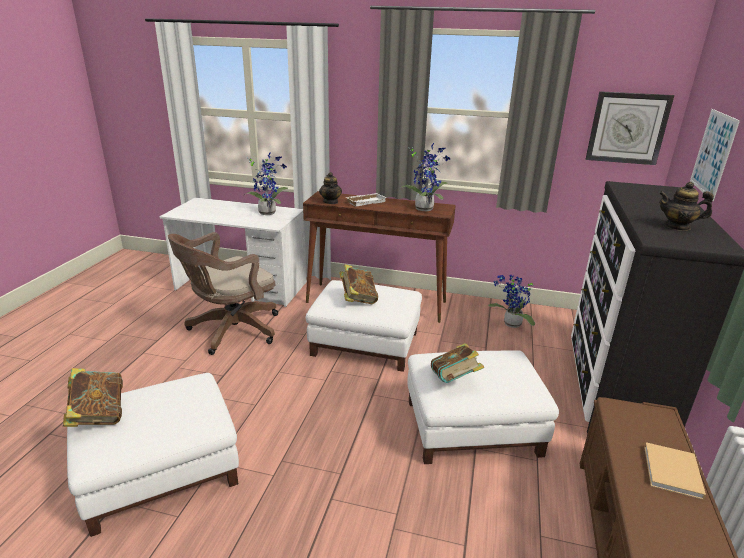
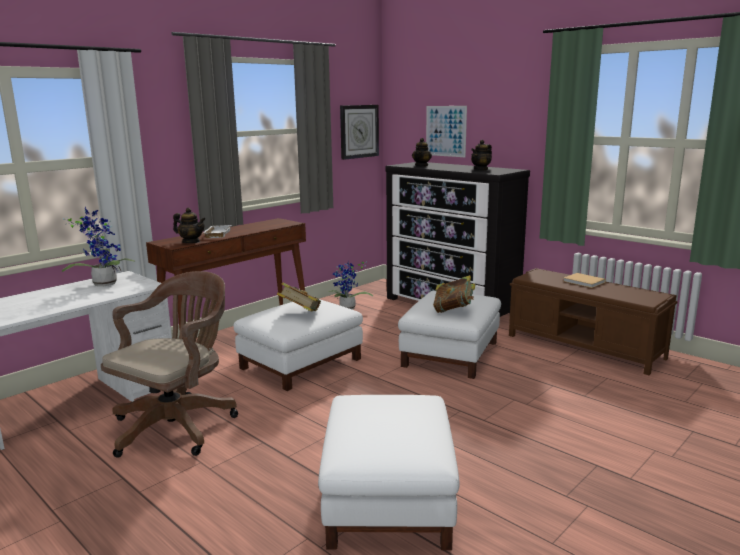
camera: 60 degrees left, 10 degrees down
(98, 415) = (370, 448): book -> none
(230, 331) = (178, 425): brown office chair -> brown office chair turned 135 degrees counterclockwise
(425, 208) = (270, 224): potted plant -> none
(642, 194) = (422, 165): none -> teapot

